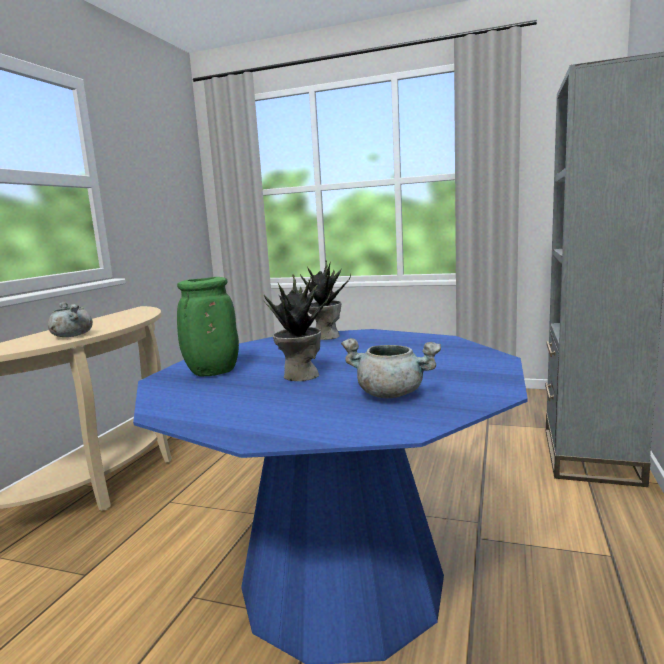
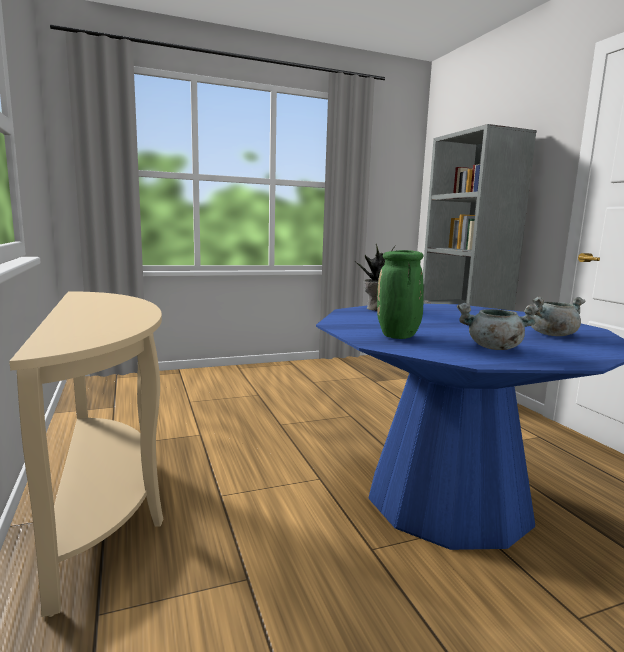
camera: 40 degrees left, 0 degrees up
(71, 336) = (123, 320): grey cooking pot -> grey cooking pot (493, 348)
(299, 375) = (464, 331): potted plant -> none

